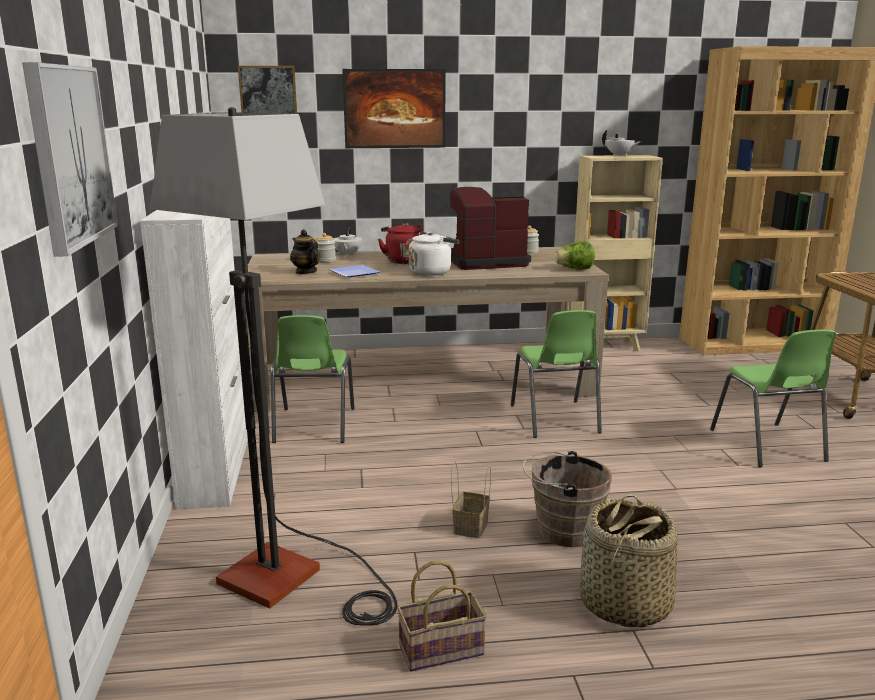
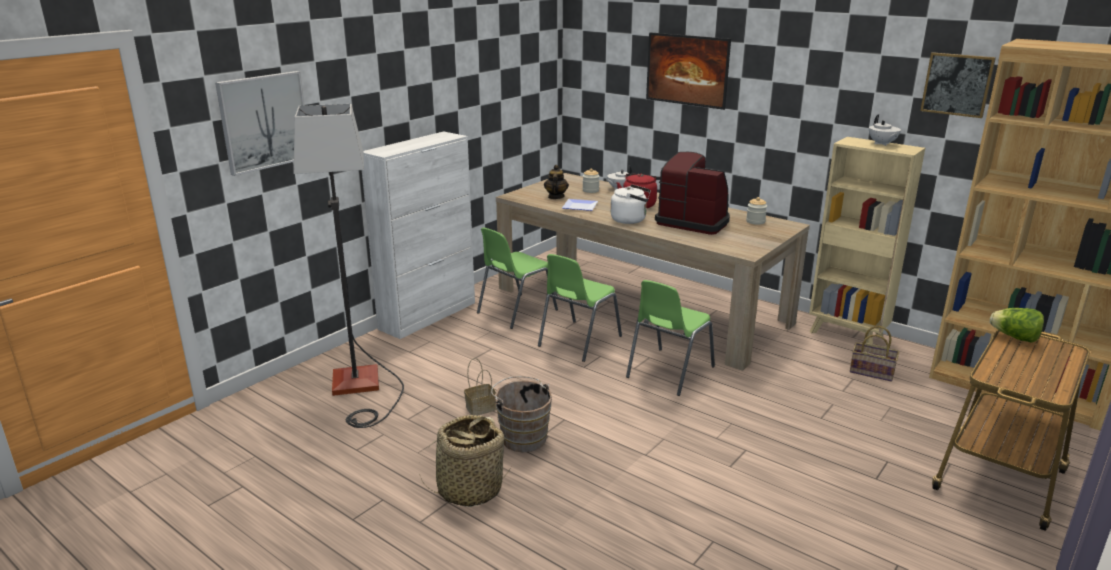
camera: 45 degrees right, 5 degrees up
(268, 95) = (598, 49): picture -> picture (957, 84)
(442, 648) = (358, 453): basket -> basket (873, 372)
(574, 269) = (742, 248): lettuce -> lettuce (1014, 337)
(768, 446) = (792, 468): green chair -> green chair (578, 341)

